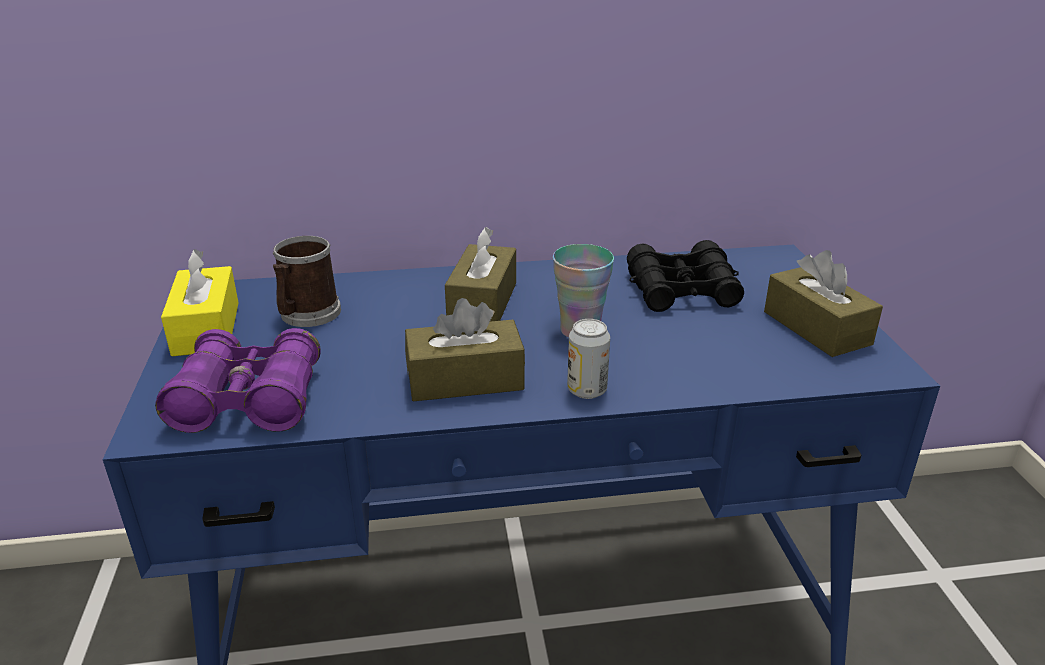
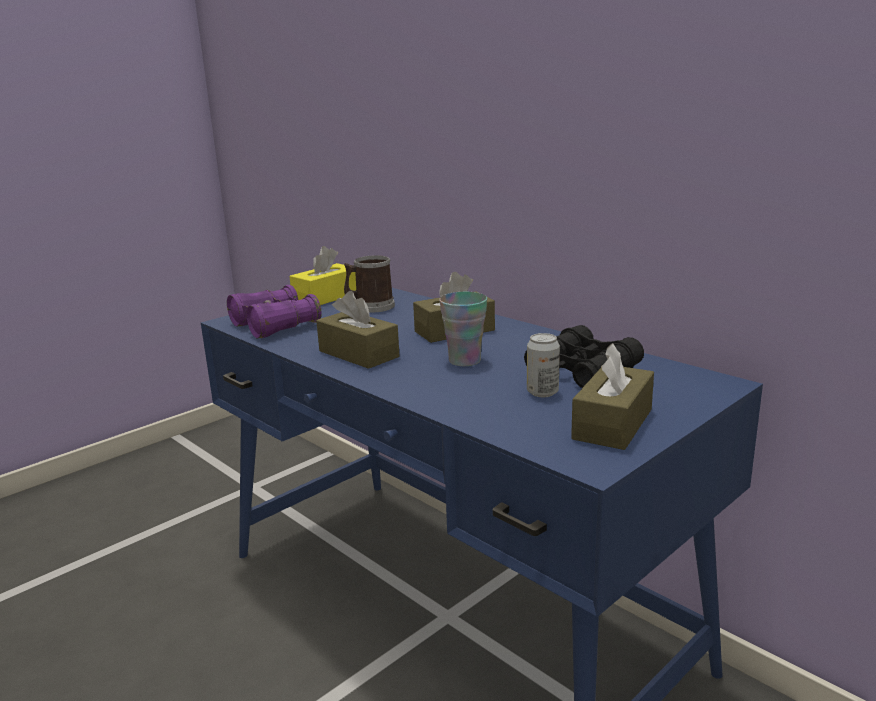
camera: 55 degrees right, 10 degrees down
(587, 390) = (393, 382): can -> can (542, 392)

